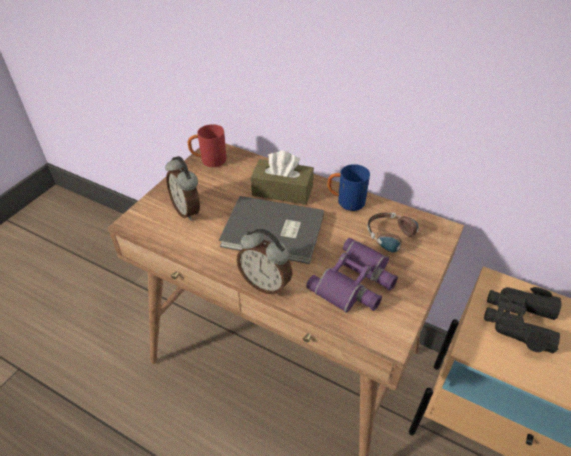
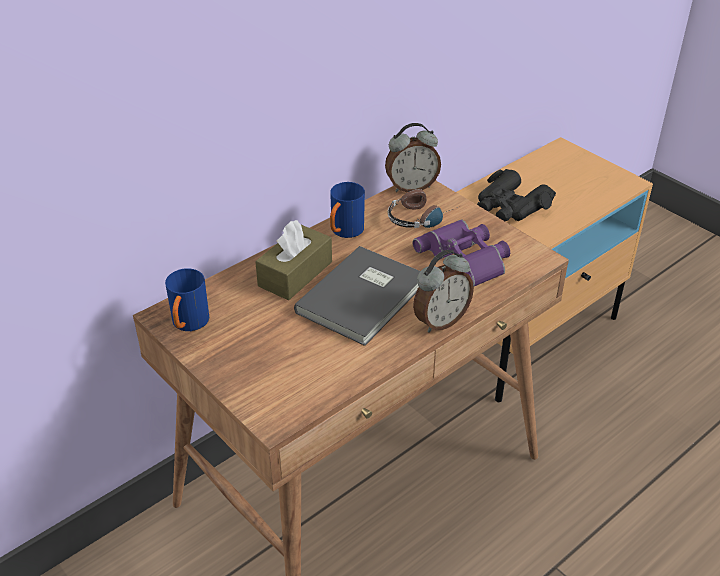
camera: 70 degrees left, 5 degrees down
(187, 210) = (281, 362): alarm clock -> alarm clock (411, 187)
(209, 161) = (188, 325): red mug -> blue mug

